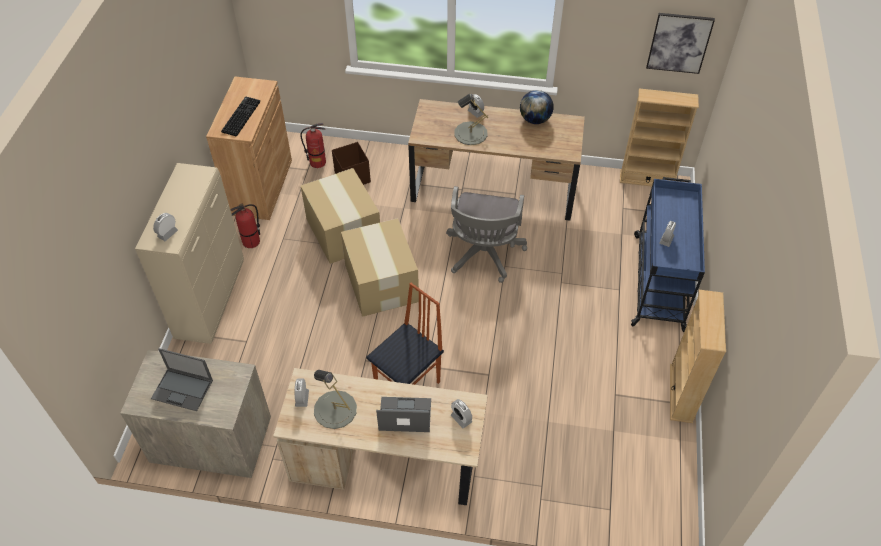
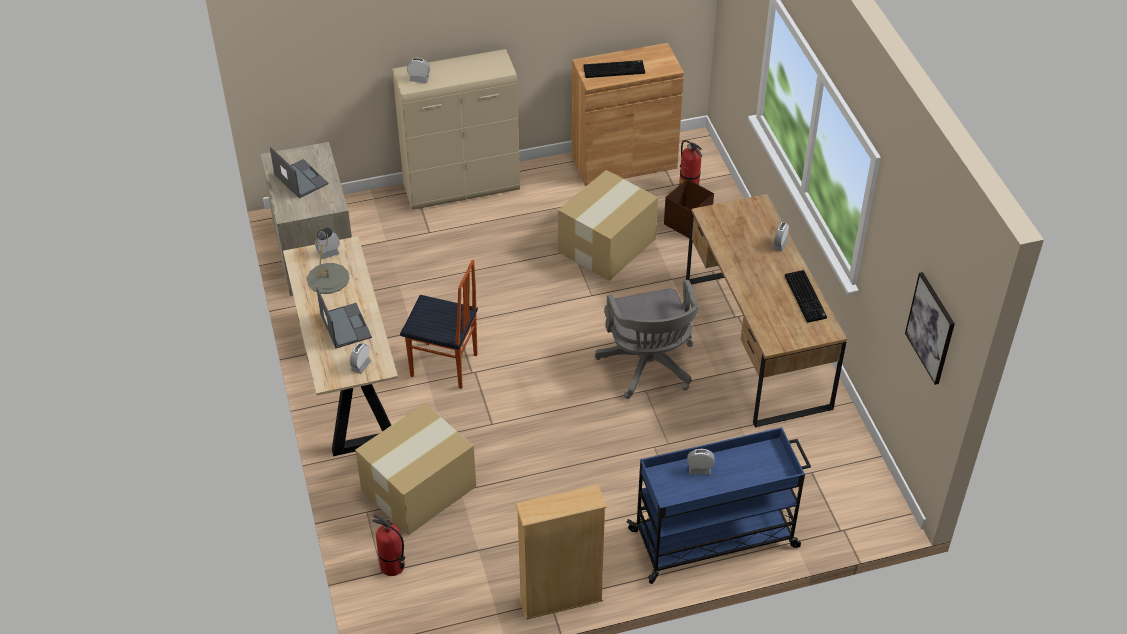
camera: 65 degrees right, 5 degrees down
(183, 389) = (300, 179): laptop -> laptop turned 150 degrees clockwise
(251, 242) = (548, 185): fire extinguisher -> fire extinguisher (392, 566)
(381, 284) = (557, 299): cardboard box -> cardboard box (417, 489)
(470, 133) = (742, 251): grey table lamp -> none
(483, 255) = (649, 367): grey office chair -> grey office chair turned 90 degrees counterclockwise
(535, 119) = (806, 297): globe -> keyboard
(646, 179) = (880, 483): beige bookcase -> none

